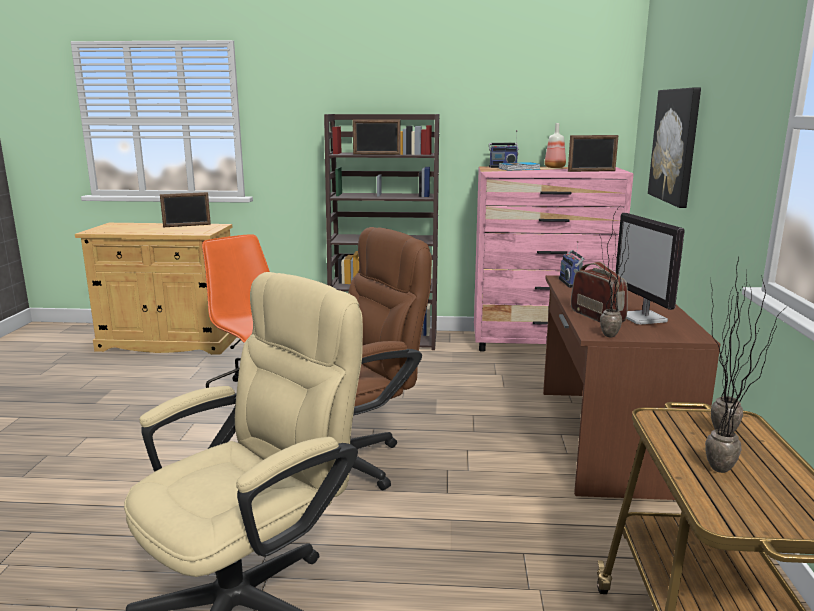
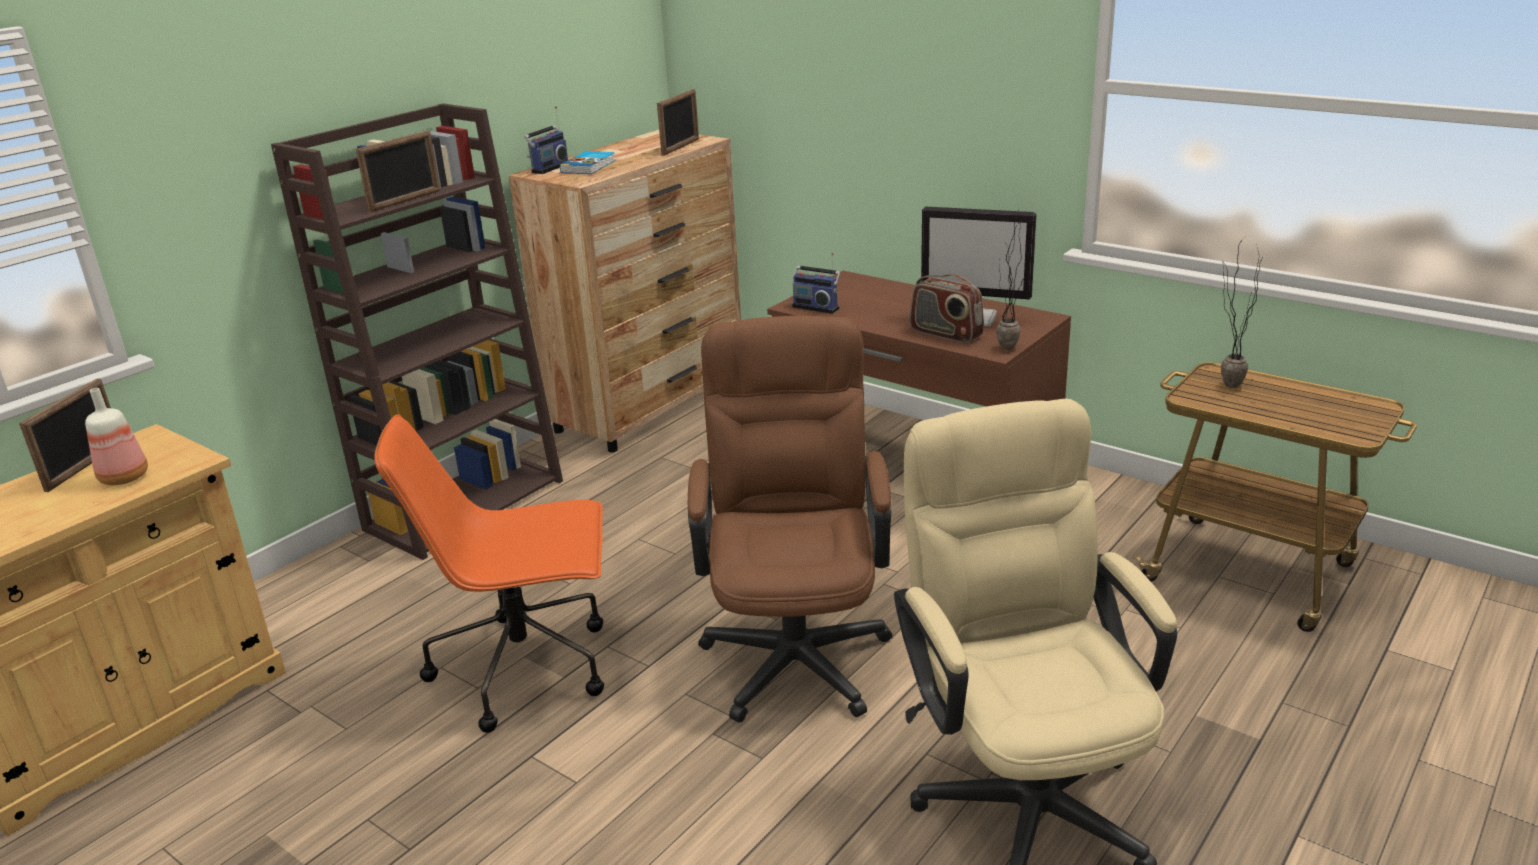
camera: 55 degrees left, 10 degrees up
(542, 343) = (650, 406): pink dresser -> brown dresser
(555, 167) = (610, 150): bottle -> bottle (126, 477)
(597, 316) = (945, 334): radio -> radio turned 150 degrees counterclockwise
(675, 146) = (819, 99): picture -> none
(731, 472) = (1294, 408): potted plant -> none

